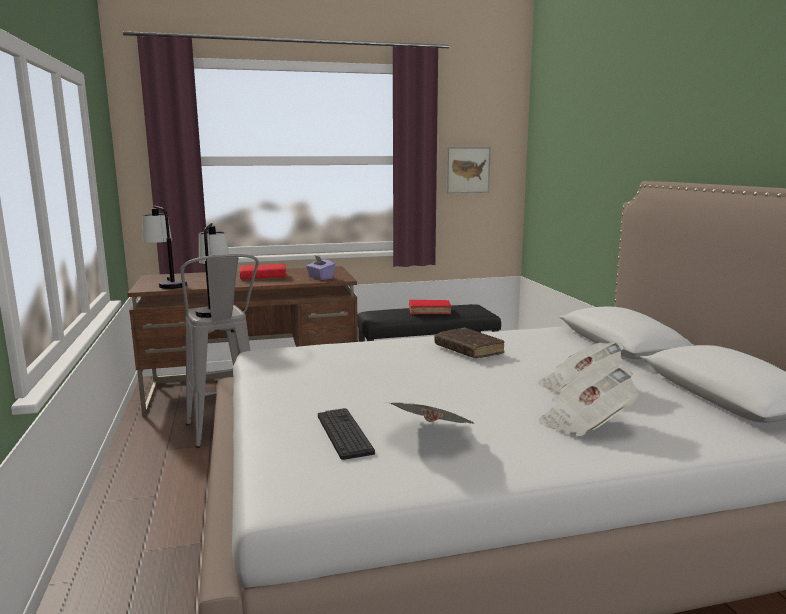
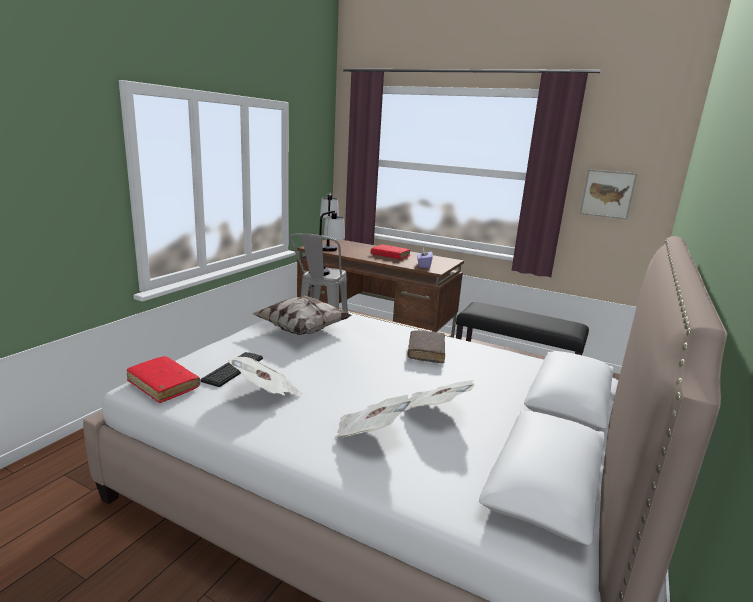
camera: 40 degrees right, 5 degrees up
(317, 373) = (302, 330): none -> pillow
(429, 311) = (522, 317): red book -> red book (163, 385)

